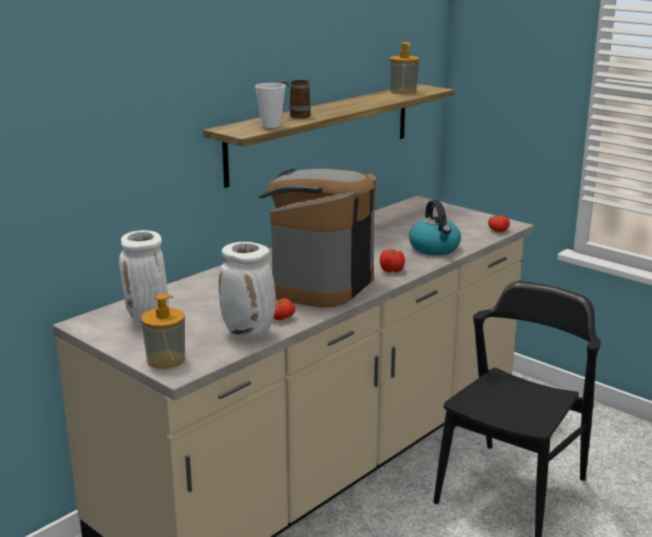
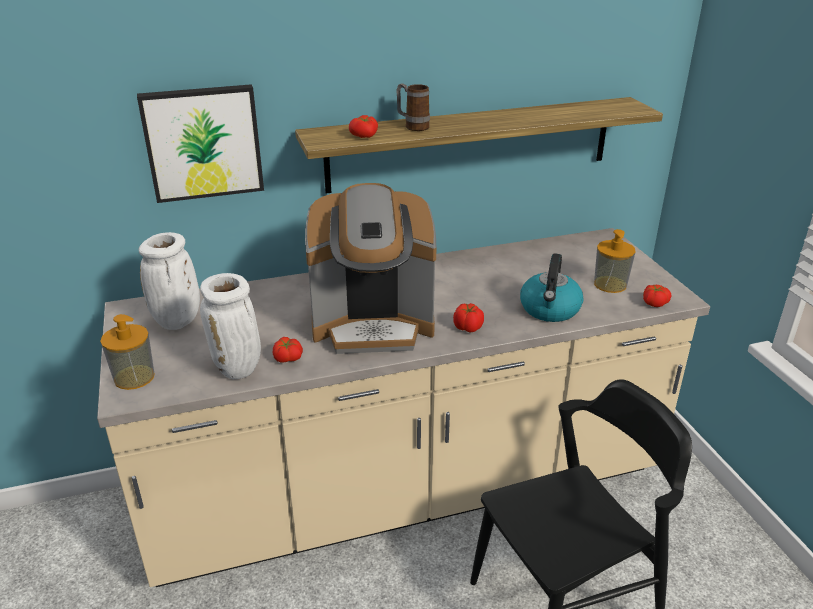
camera: 30 degrees right, 10 degrees up
(134, 148) = (203, 142): none -> picture
(271, 126) = (364, 136): cup -> tomato
(318, 284) = (373, 324): coffee machine -> coffee machine turned 150 degrees counterclockwise
(403, 91) = (593, 107): soap dispenser -> soap dispenser (610, 284)

